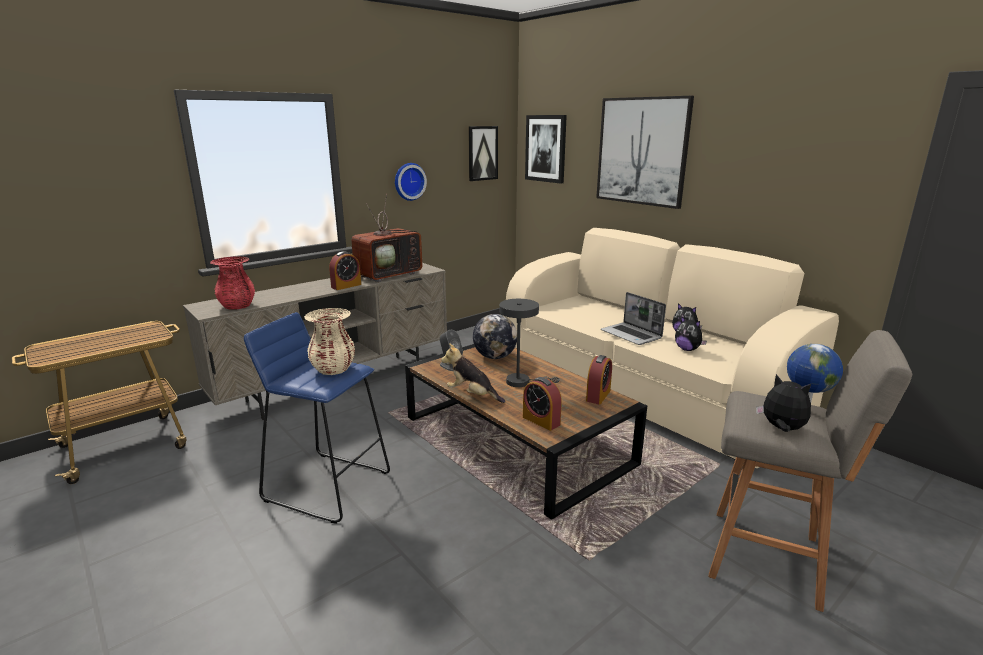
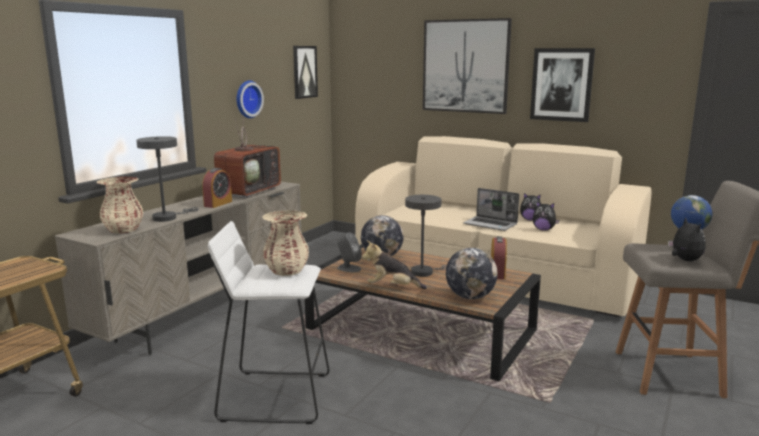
camera: 20 degrees left, 5 degrees down
(237, 306) = (123, 230): red vase -> beige vase
(288, 296) = (168, 217): none -> grey table lamp
(327, 485) = (274, 396): blue stool -> white stool
(541, 421) = (470, 297): alarm clock -> globe
(546, 148) = (363, 67): picture -> picture (561, 84)
(781, 429) = (684, 260): plush toy -> plush toy turned 60 degrees clockwise

